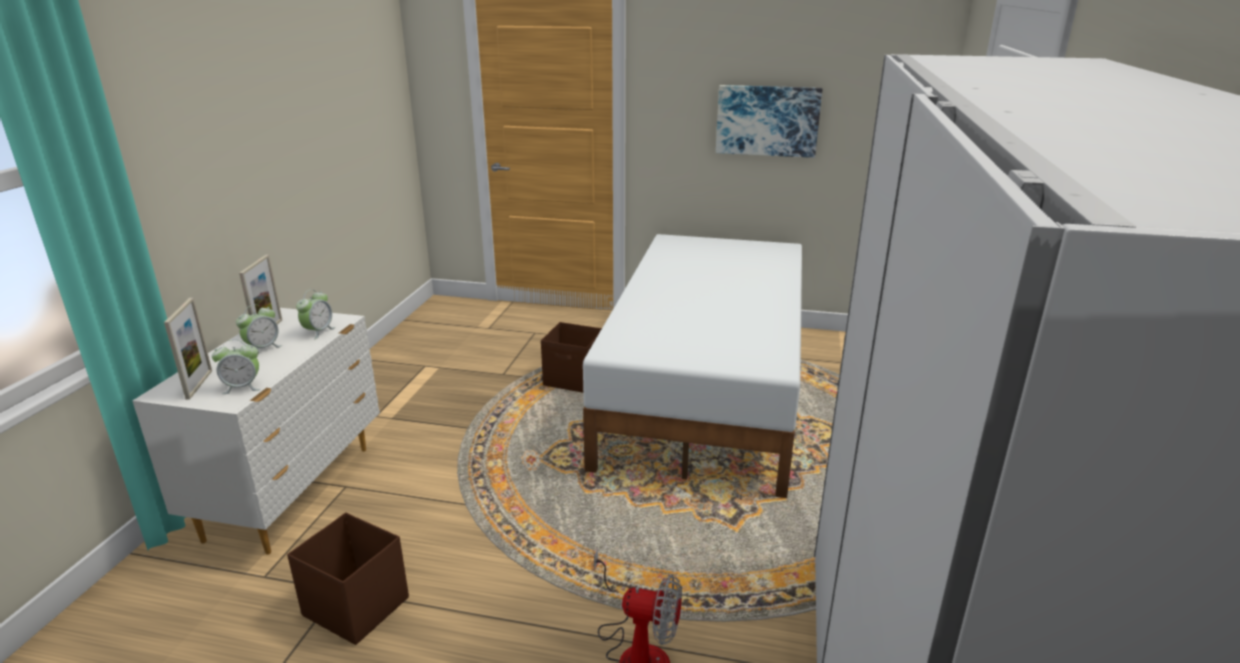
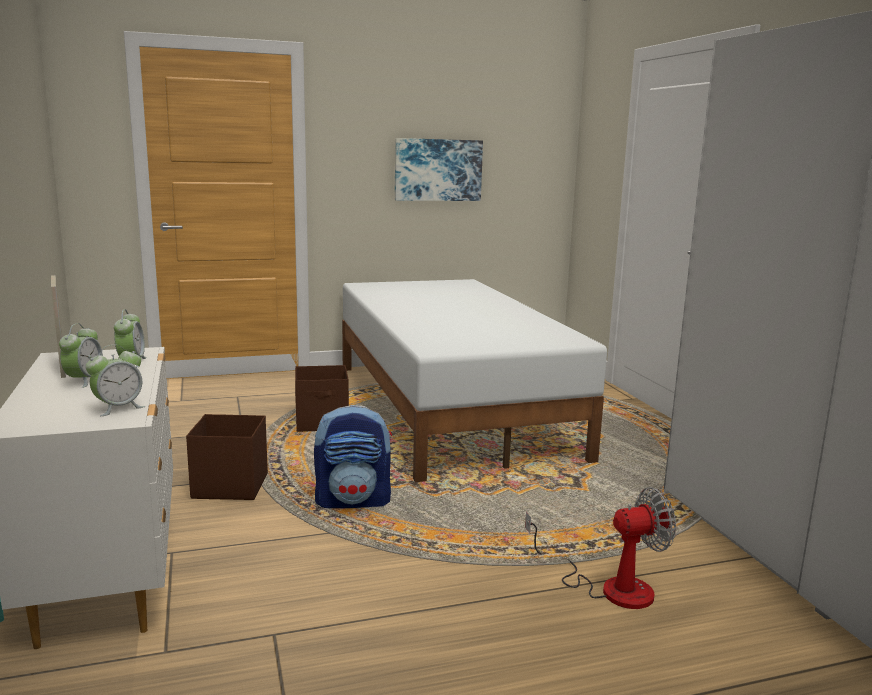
camera: 30 degrees left, 10 degrees down
(199, 384) = (53, 415): picture frame -> none
(356, 606) = (310, 640): brown storage box -> brown storage box (229, 486)
(516, 477) = (354, 501): none -> backpack

